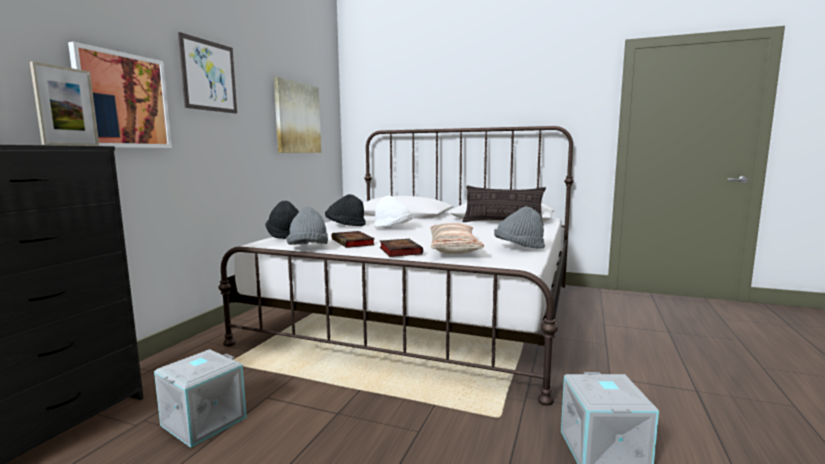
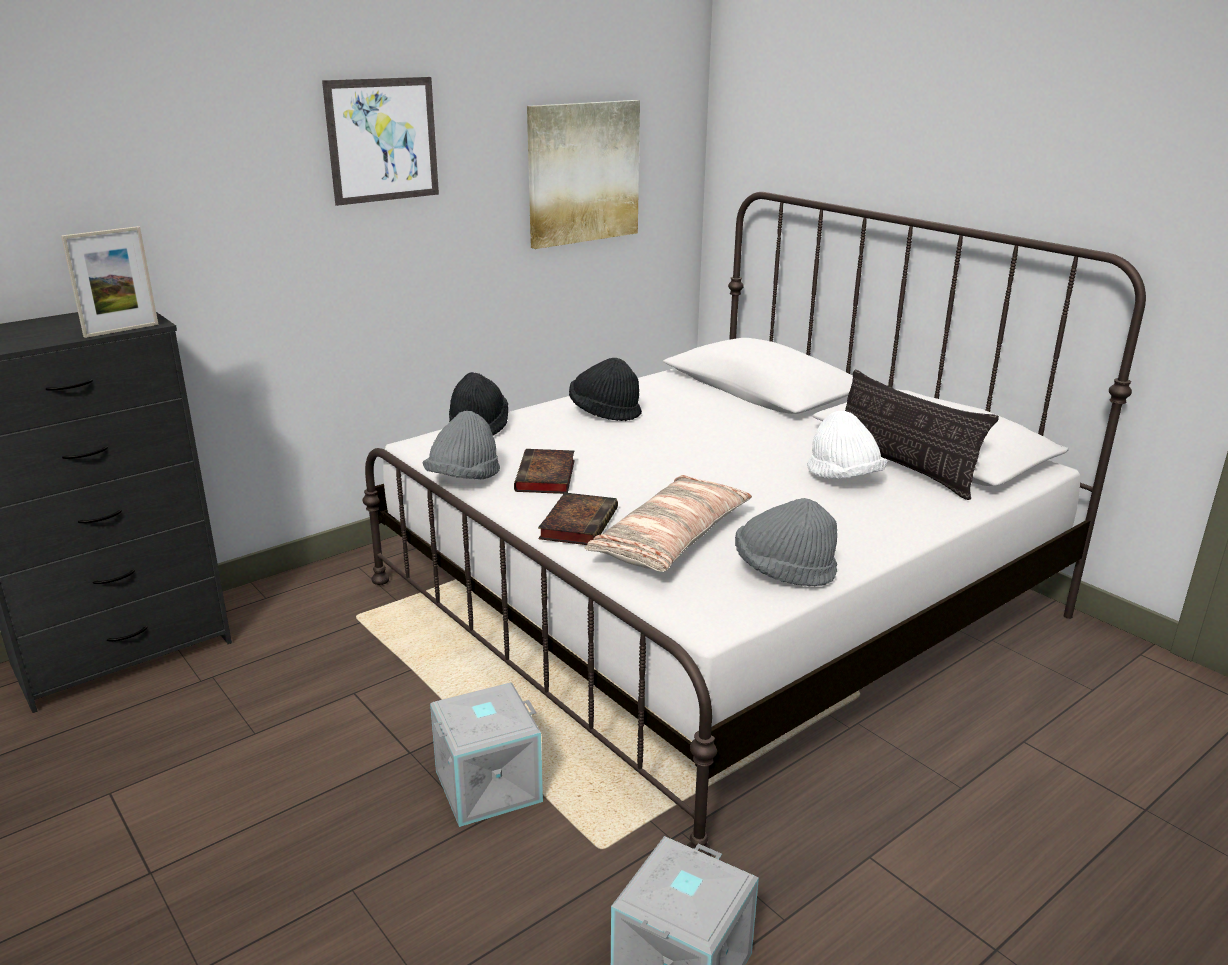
camera: 30 degrees right, 15 degrees up
(123, 101) = (230, 217): picture -> none
(203, 421) = (265, 702): grey storage box -> grey storage box (488, 784)
(393, 228) = (669, 441): white hat -> white hat (843, 478)

